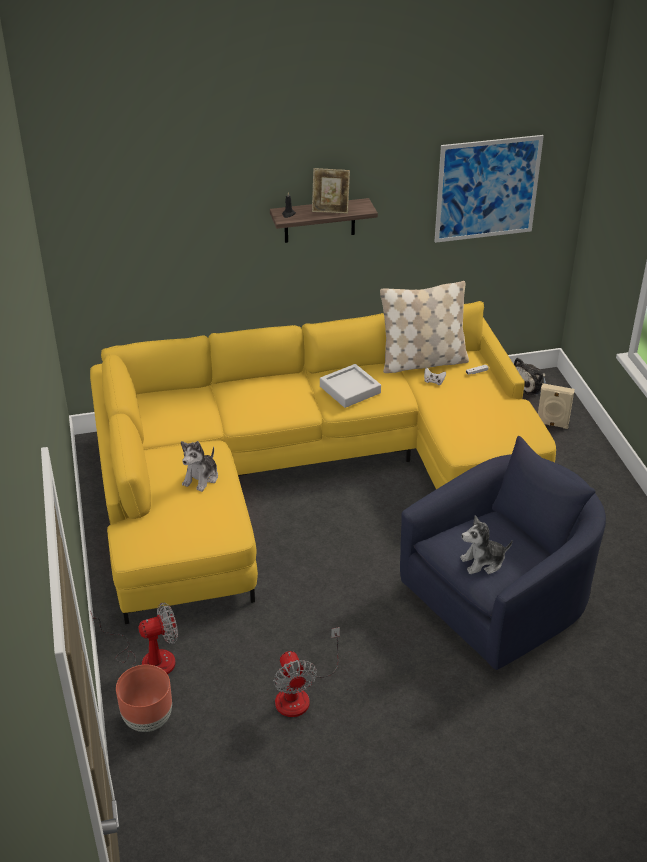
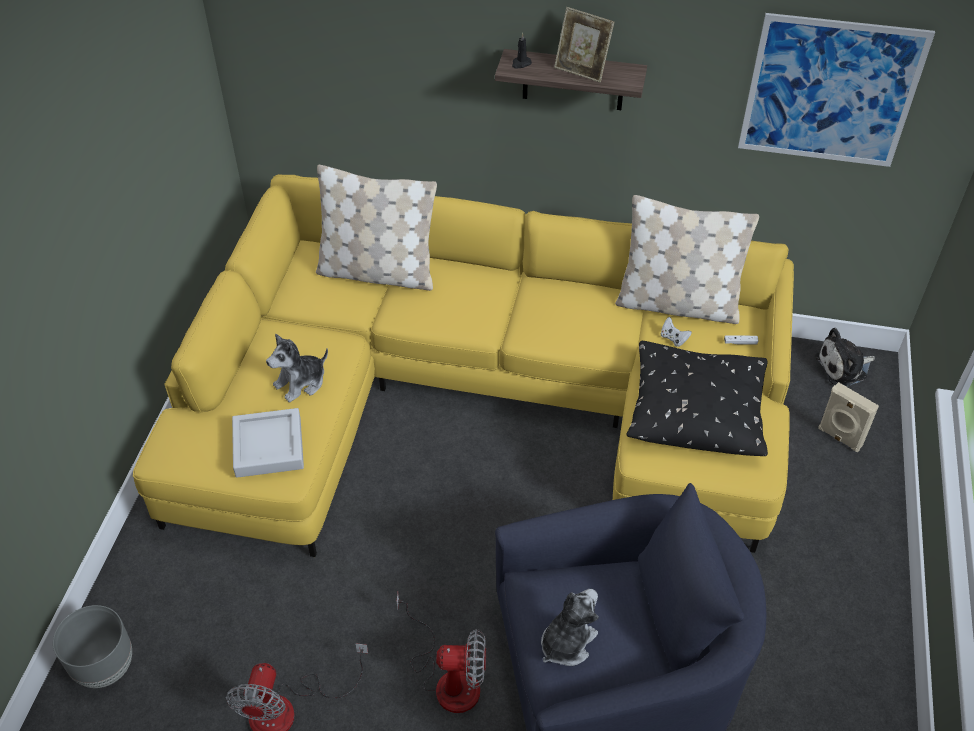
camera: 25 degrees right, 10 degrees up
(148, 658) = (155, 585): fan -> fan (448, 678)
(148, 720) = (105, 668): brown planter -> grey planter
(206, 398) = (377, 272): none -> beige pillow
(350, 390) = (556, 316): grey tray -> grey tray (268, 447)
(475, 416) = (696, 410): none -> black pillow
(483, 562) = (566, 642): plush toy -> plush toy turned 120 degrees clockwise

